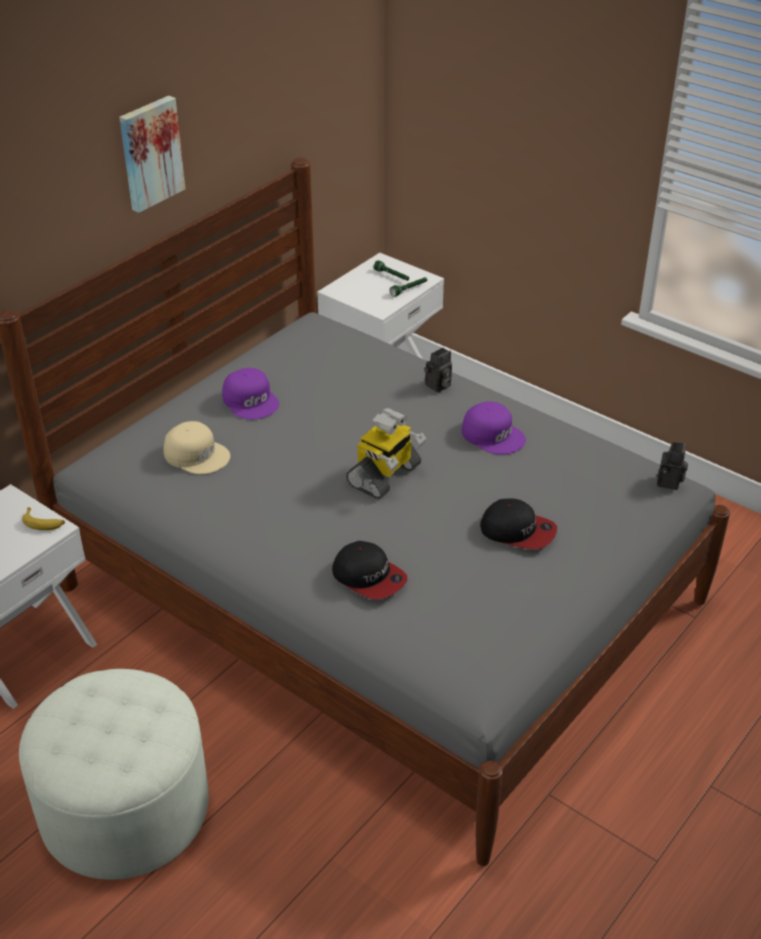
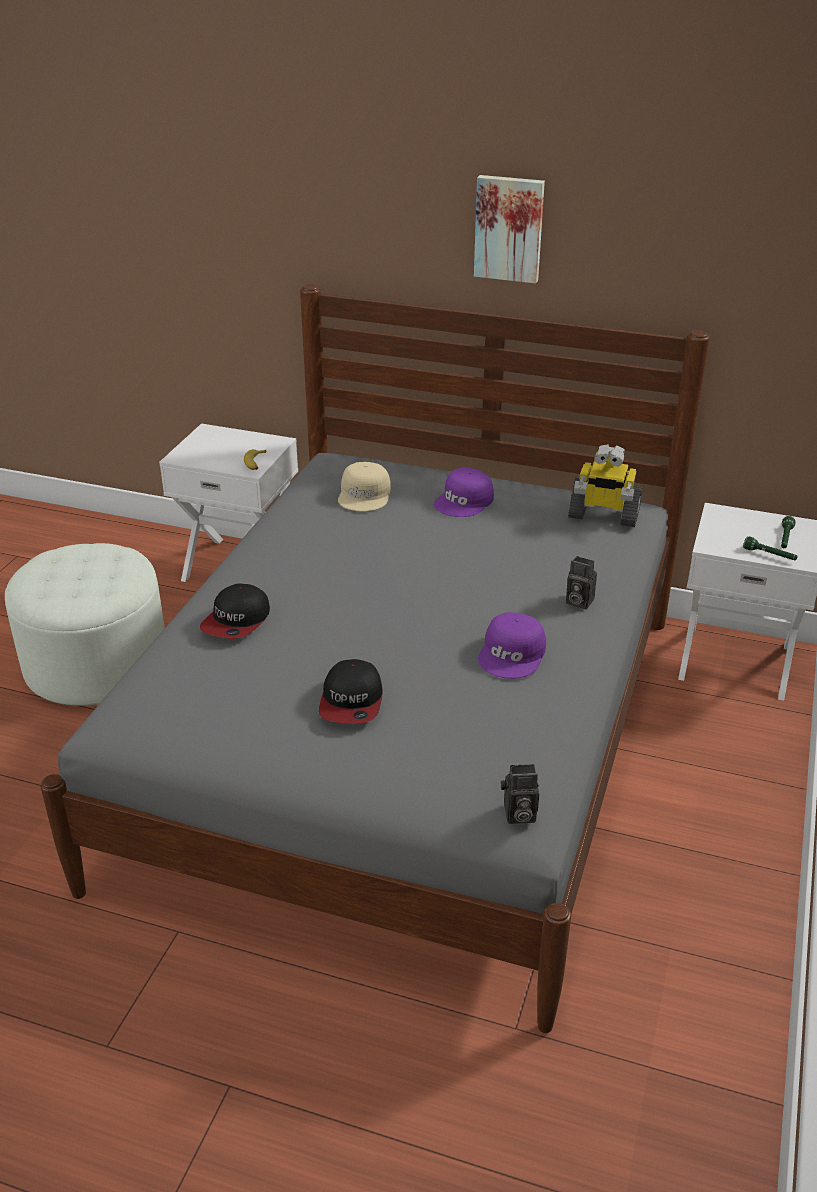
camera: 70 degrees right, 5 degrees down
(385, 476) = (394, 598): toy robot -> toy robot (603, 515)

